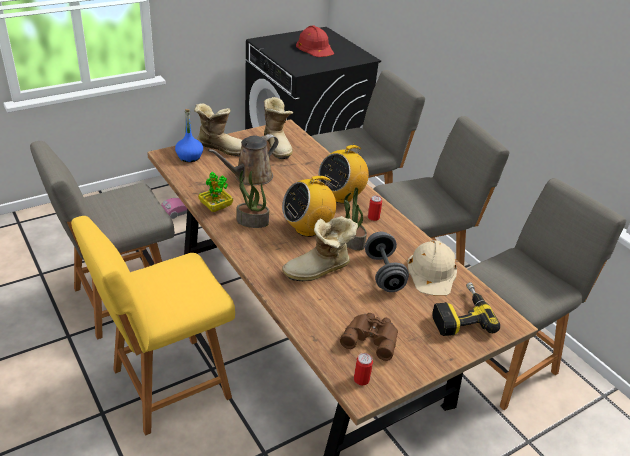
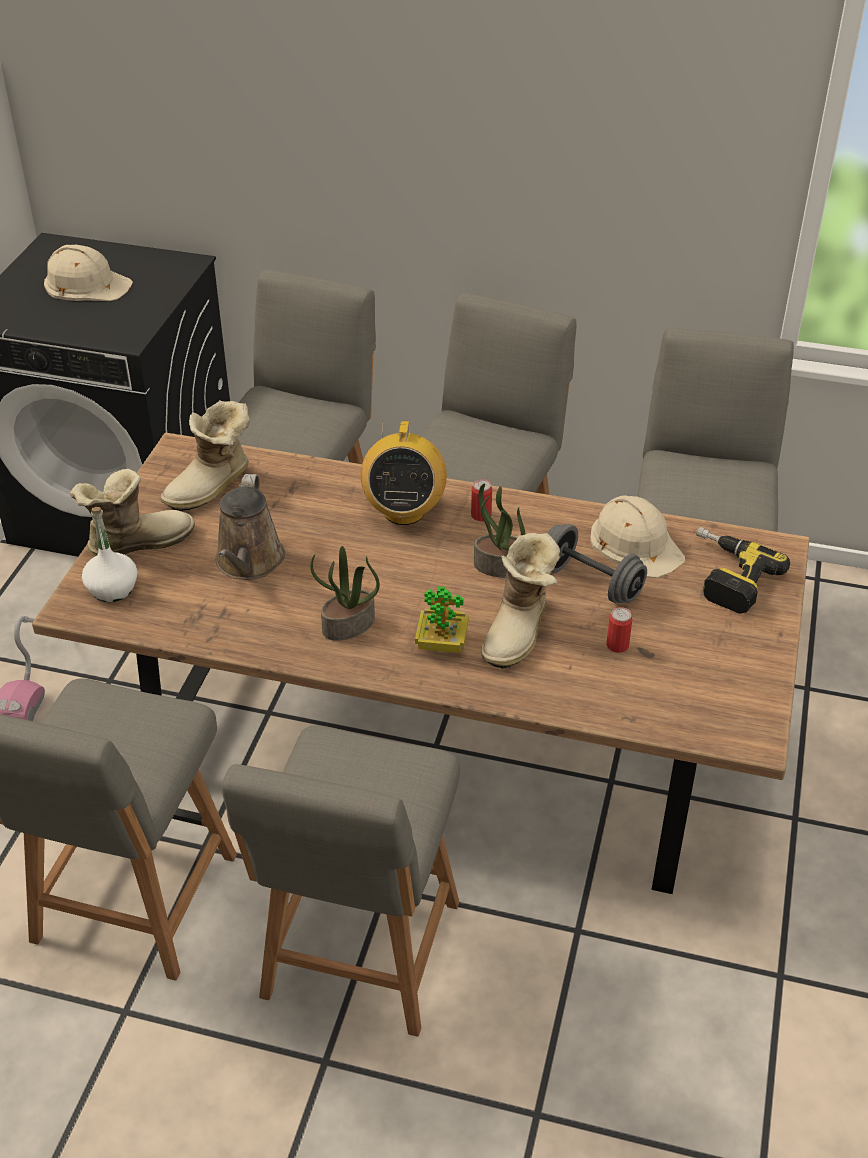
camera: 40 degrees left, 5 degrees up
(167, 385) = (359, 956): yellow chair -> grey chair
(189, 157) = (112, 589): blue bottle -> white bottle
(216, 207) = (270, 639): potted plant -> potted plant (442, 644)
(278, 145) = (212, 487): boot -> boot turned 105 degrees clockwise
(307, 228) = (429, 586): radio -> none
(315, 47) = (86, 284): red hard hat -> beige hard hat
(361, 379) = (734, 725): can -> can (617, 645)
(371, 337) = (681, 670): brown binoculars -> none

